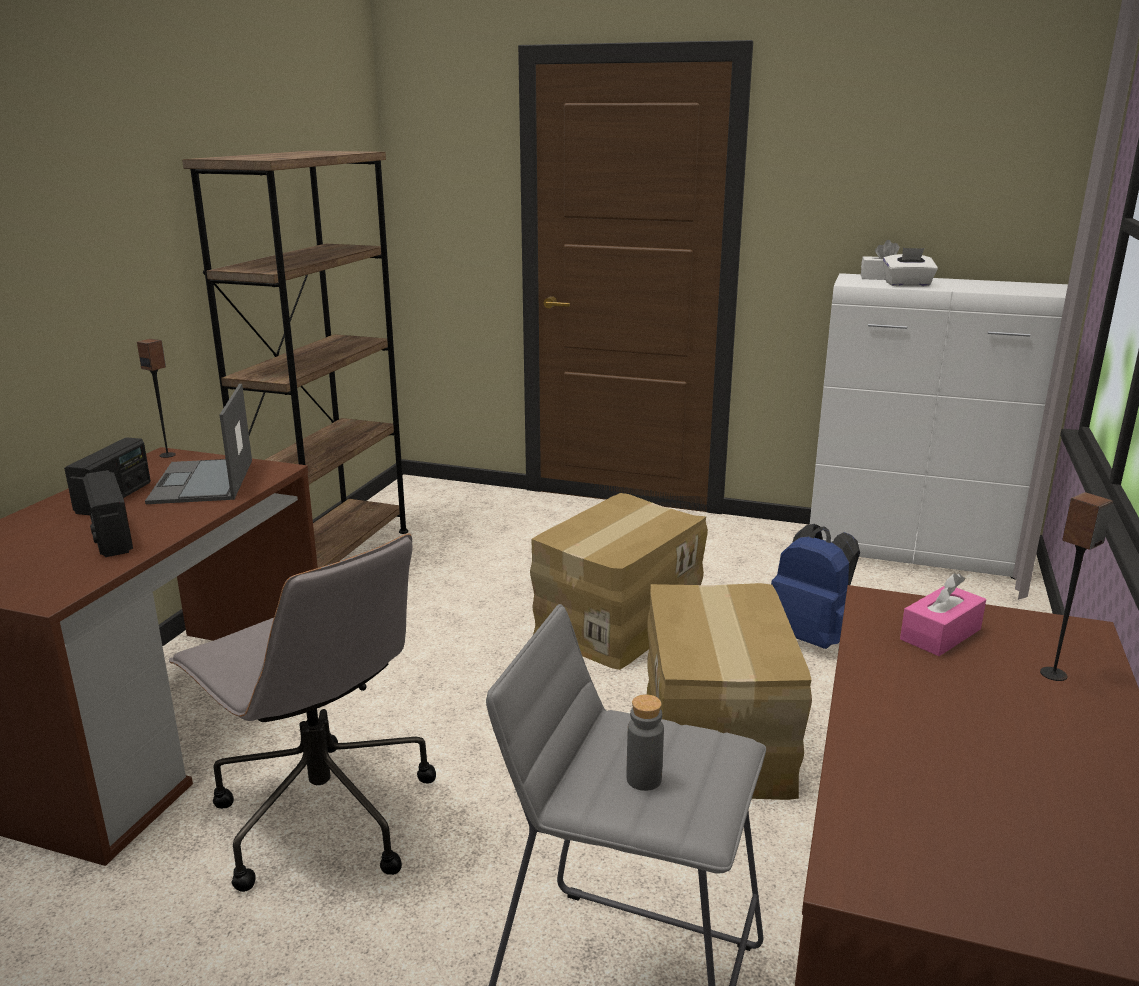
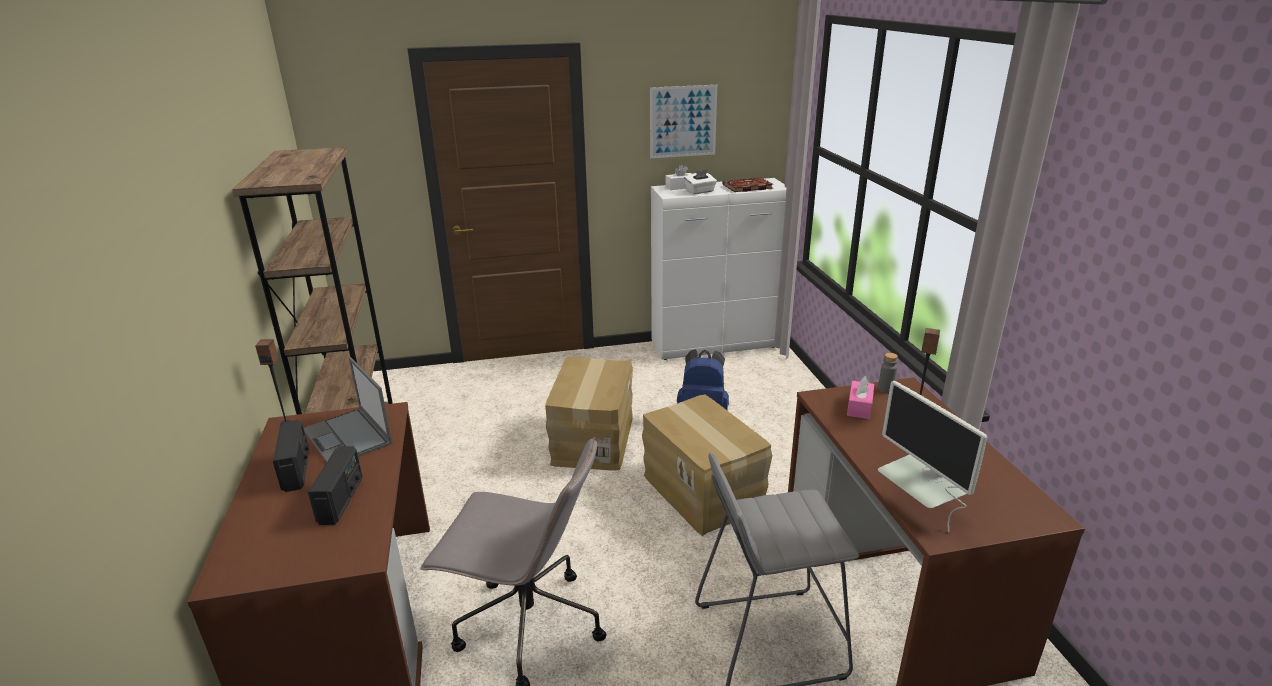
camera: 30 degrees left, 5 degrees up
(111, 537) = (341, 500): radio -> radio turned 120 degrees counterclockwise
(644, 779) = (791, 529): grey bottle -> grey bottle (885, 389)
(872, 823) = (920, 510): none -> monitor
(907, 173) = (683, 121): none -> picture
(997, 288) = (747, 187): none -> book

